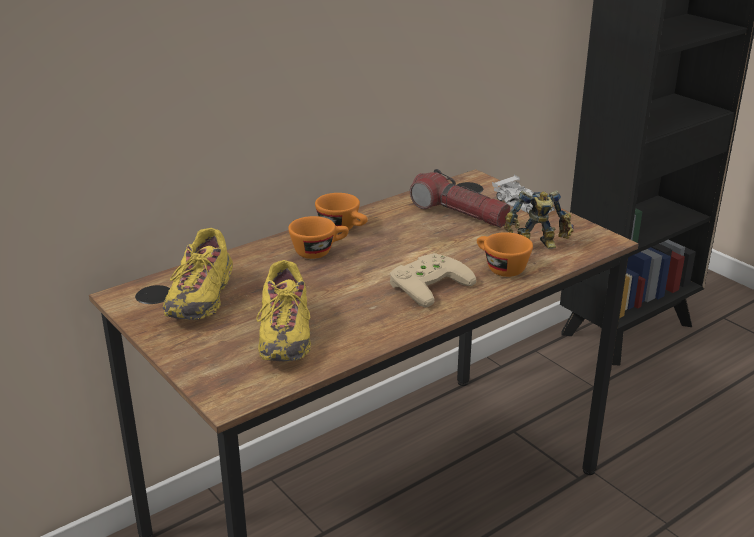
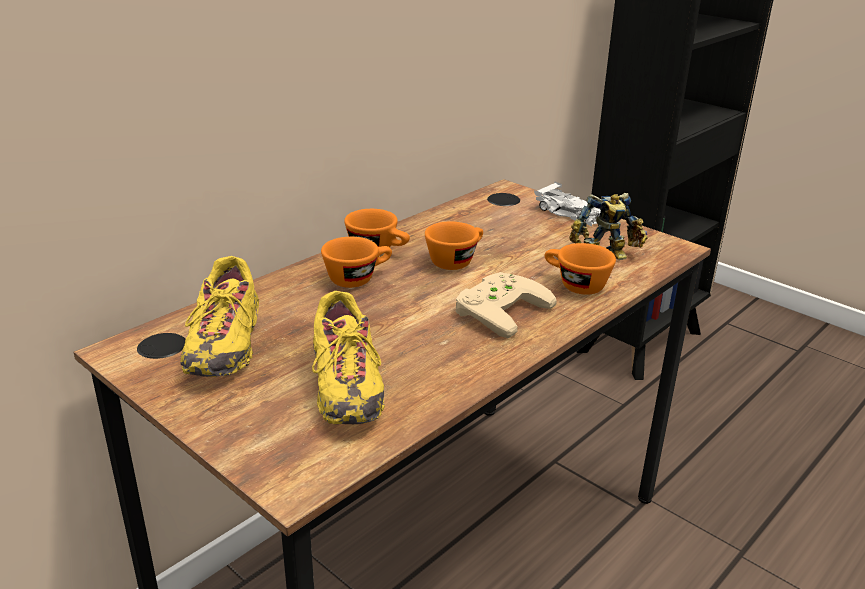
camera: 10 degrees left, 0 degrees up
(406, 241) = (456, 260): none -> orange cup
(459, 213) = (504, 226): flashlight -> none

